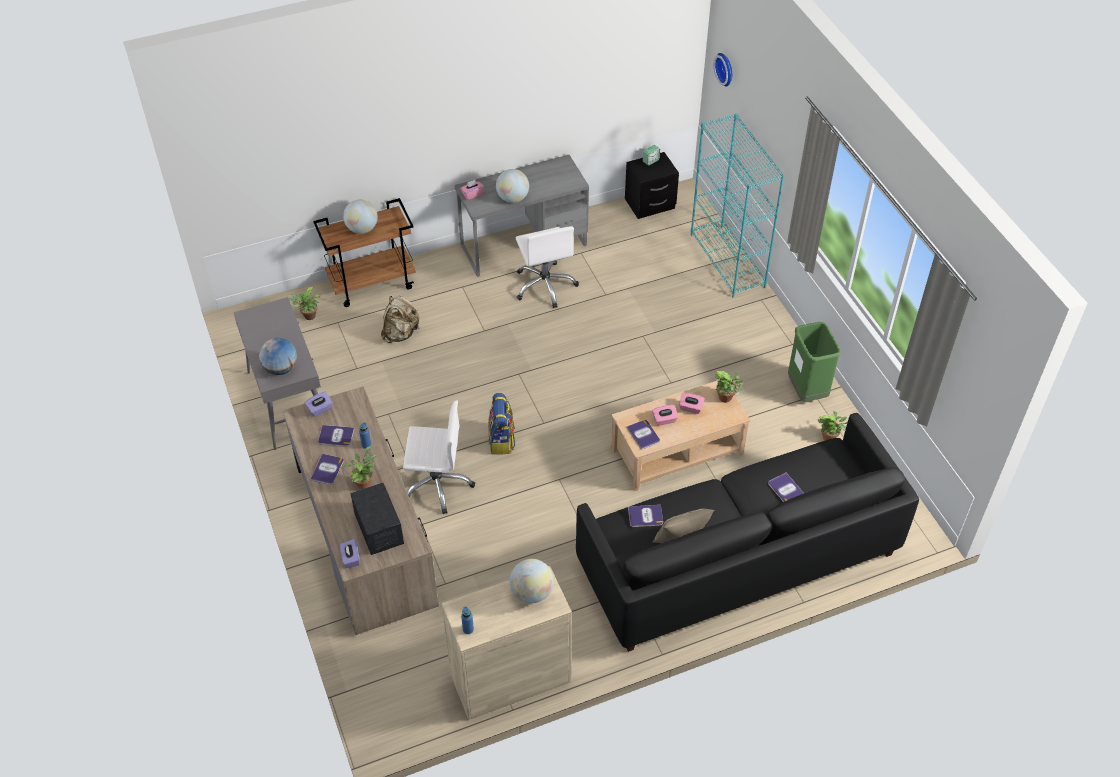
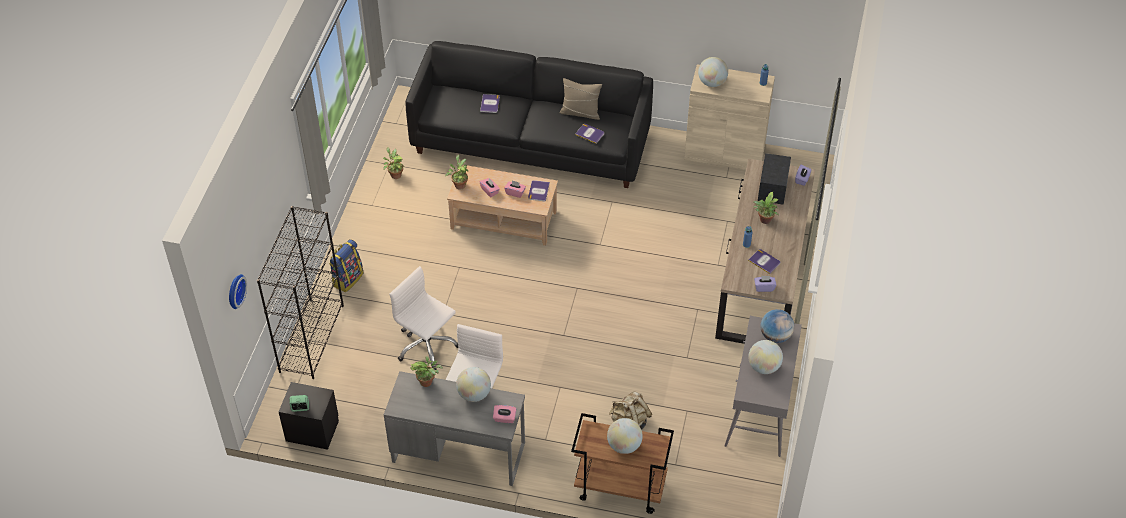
camera: 145 degrees left, 0 degrees up
(276, 336) = (763, 367): none -> globe
(308, 317) = (697, 485): potted plant -> potted plant (428, 381)
(327, 470) = (784, 241): book -> none
(437, 484) = (687, 285): white office chair -> white office chair (426, 345)
(502, 440) = (617, 291): backpack -> backpack (347, 279)
(728, 261) = (311, 338): turquoise bookcase -> black bookcase
(807, 391) = (374, 210): green trash can -> none

